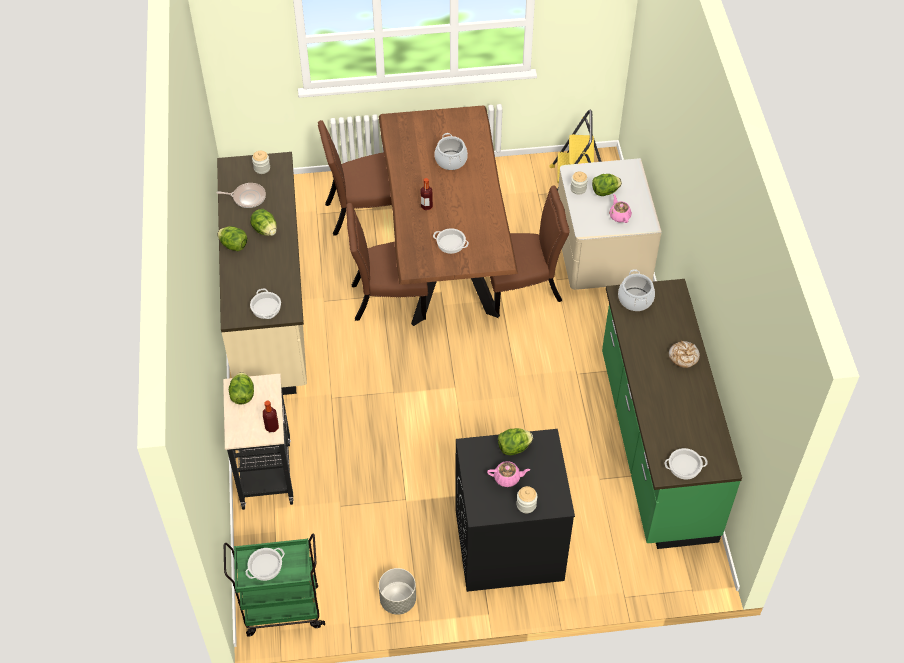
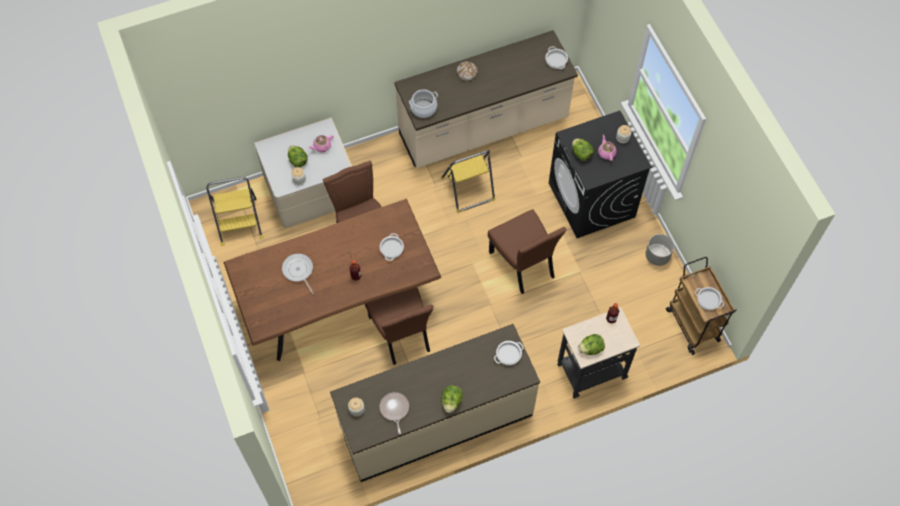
camera: 105 degrees left, 10 degrees up
(265, 230) = (428, 382): lettuce -> none
(282, 610) = (693, 325): green cart -> brown cart
(363, 213) = (311, 378): brown chair -> brown chair (522, 262)
(450, 160) = (298, 271): cooking pot -> frying pan
(561, 406) = (468, 190): none -> yellow step ladder
(655, 446) = (483, 128): green counter -> beige counter

